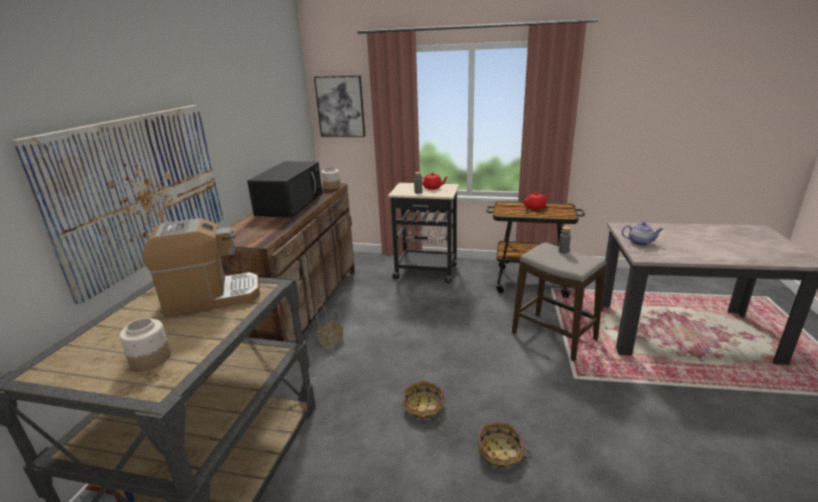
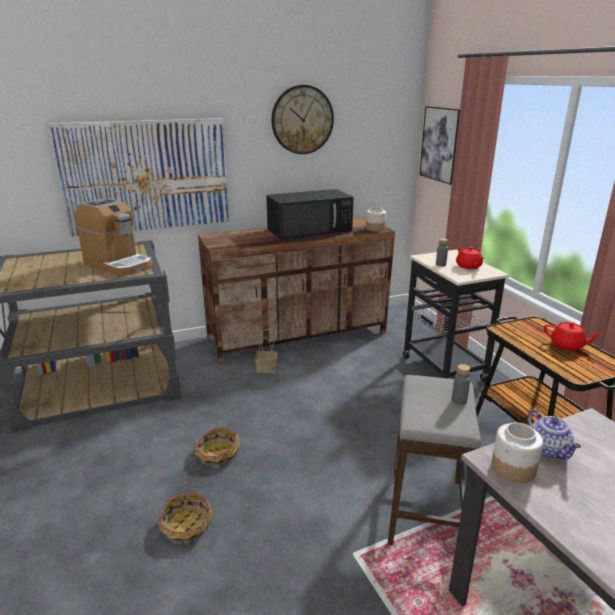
camera: 55 degrees right, 0 degrees up
(150, 359) = (34, 276): jar -> jar (512, 468)
(248, 98) = (302, 120): none -> wall clock

